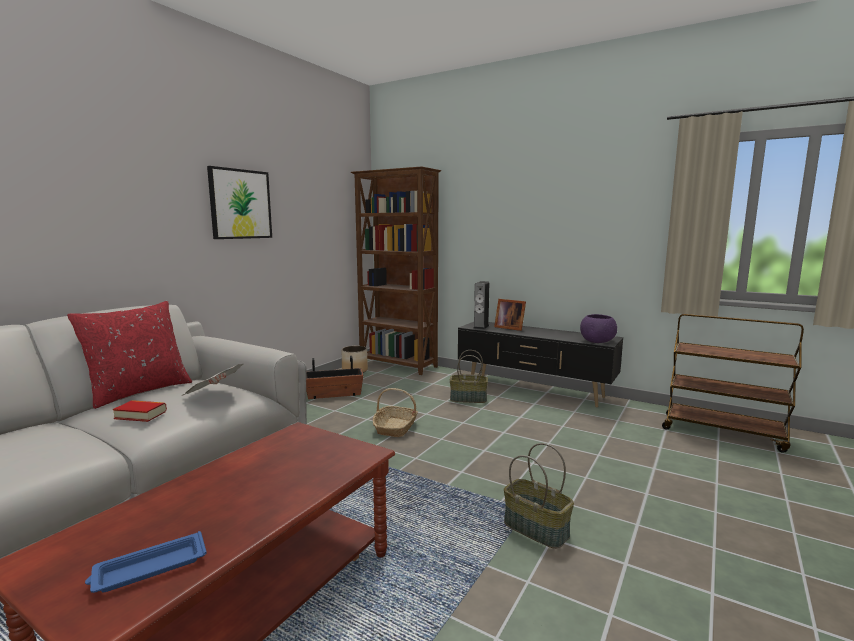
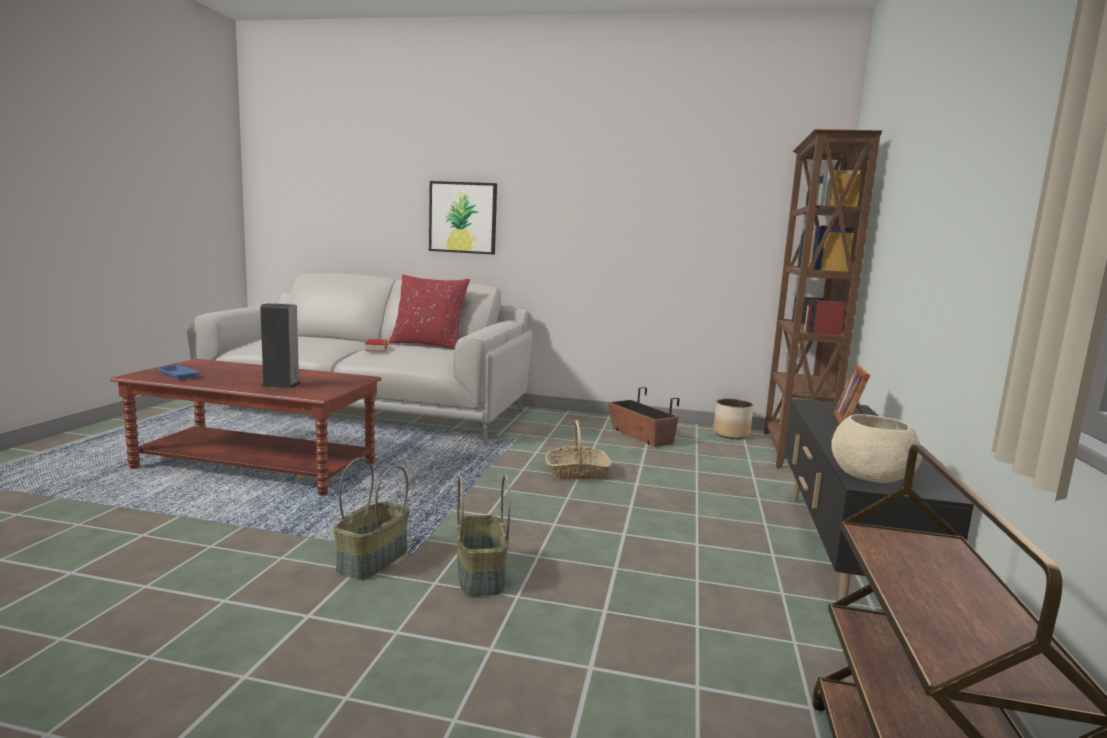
camera: 70 degrees right, 0 degrees up
(214, 394) = (425, 354): newspaper -> none
(240, 204) = (601, 198): picture -> picture (463, 217)
(468, 399) = (721, 504): basket -> basket (479, 575)
(481, 327) = (819, 408): speaker -> speaker (281, 385)
(597, 341) = (872, 477): purple bowl -> beige bowl

